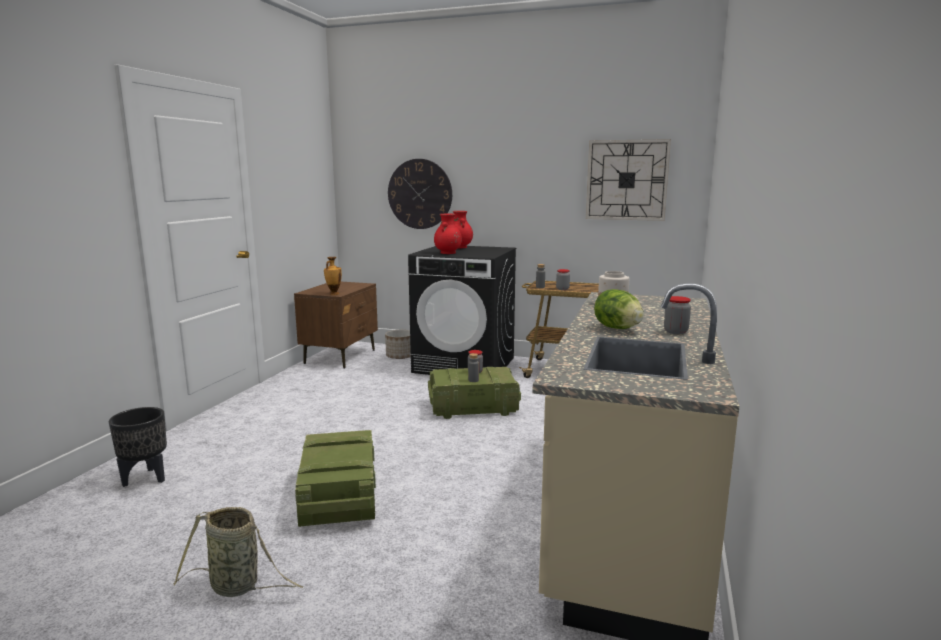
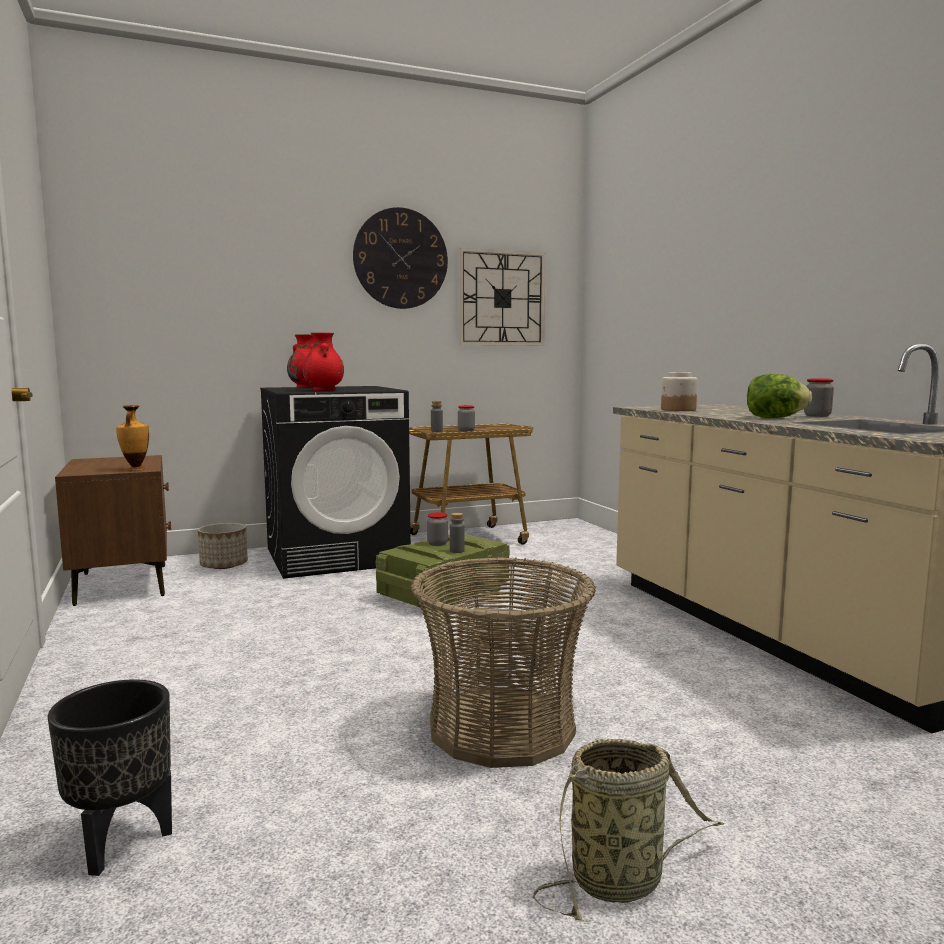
camera: 40 degrees left, 5 degrees down
(339, 496) = (501, 728): crate -> basket
(420, 194) = (222, 312): wall clock -> wall clock (400, 258)

